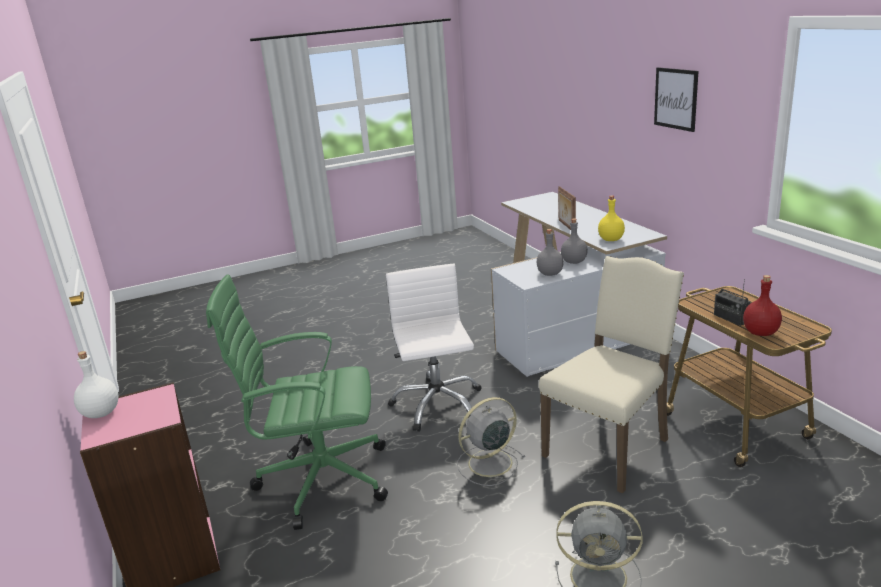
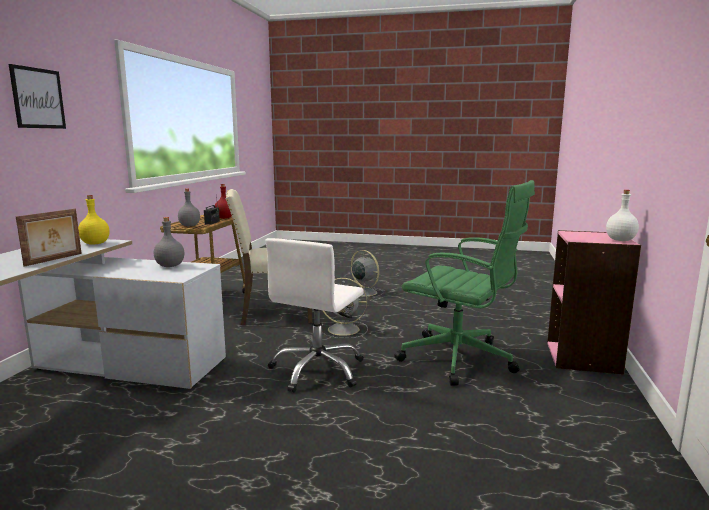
camera: 145 degrees left, 10 degrees down
(573, 262) = (126, 267): grey bottle -> grey bottle (189, 226)

